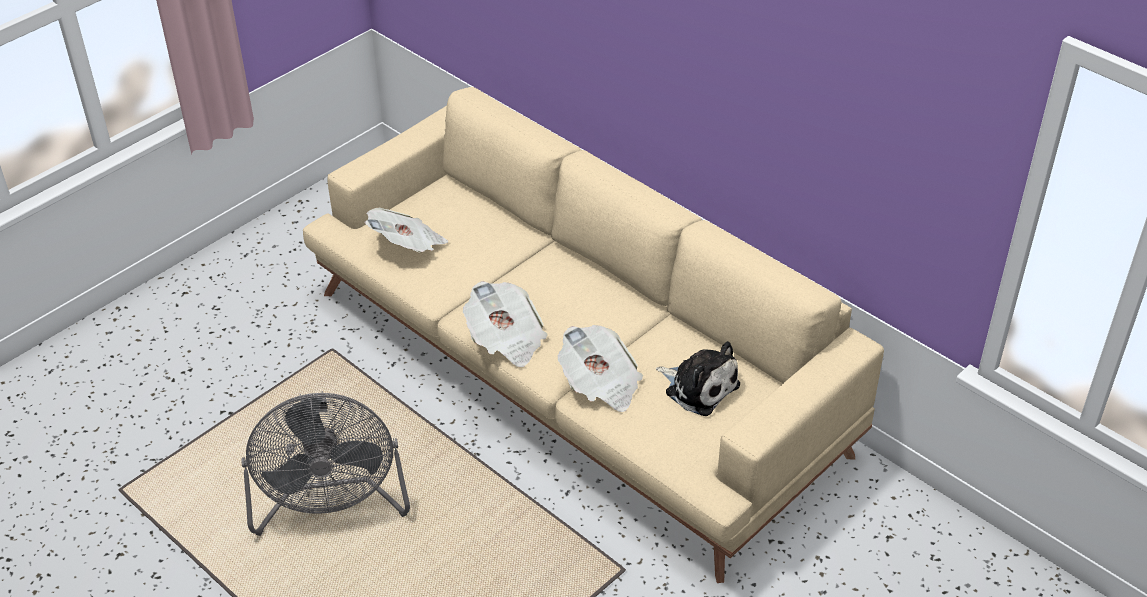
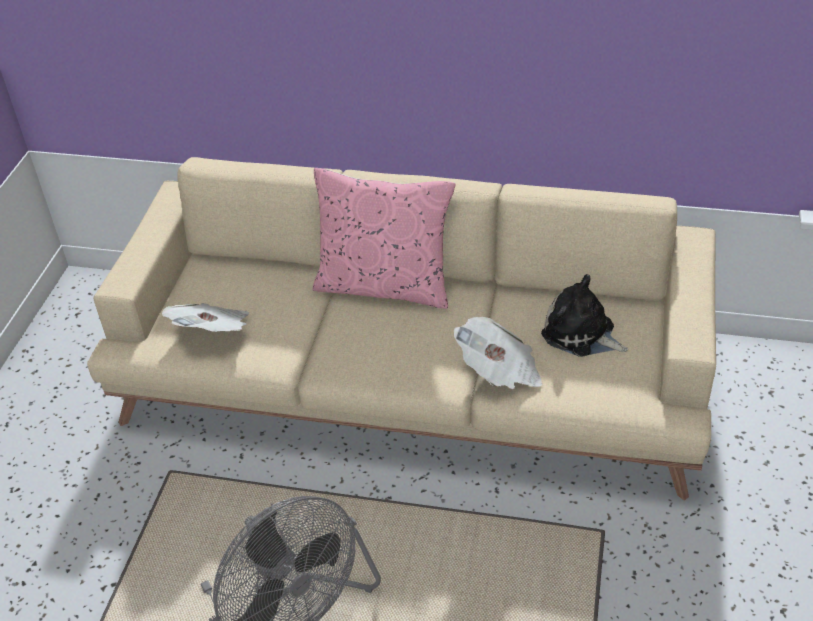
camera: 30 degrees left, 0 degrees up
(506, 339) = (380, 373): newspaper -> none
(575, 269) = (384, 286): none -> pink pillow
(699, 387) = (581, 334): plush toy -> plush toy turned 150 degrees counterclockwise

